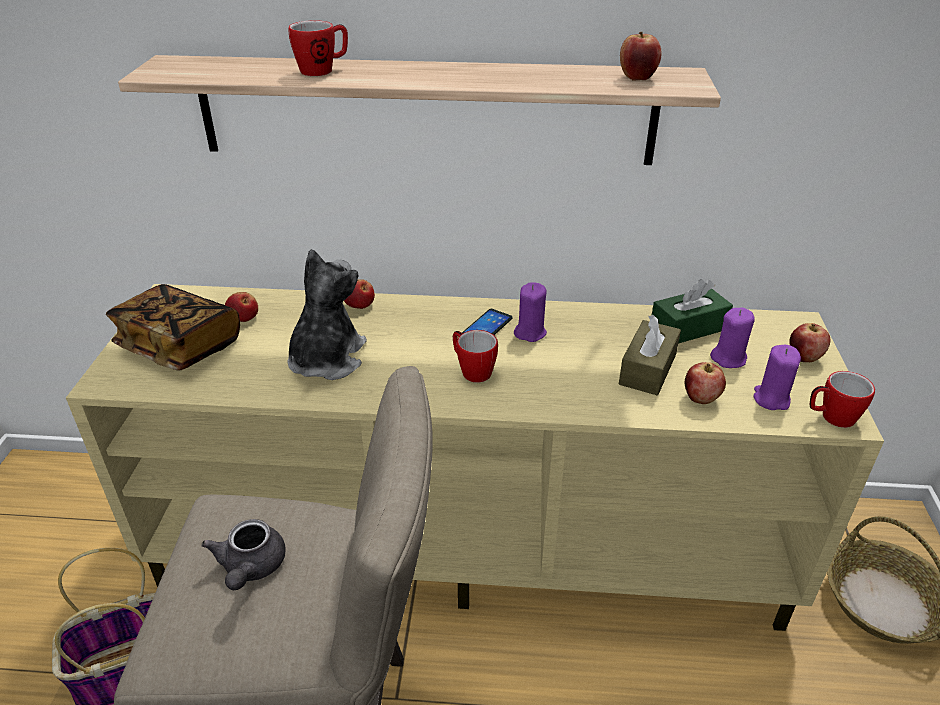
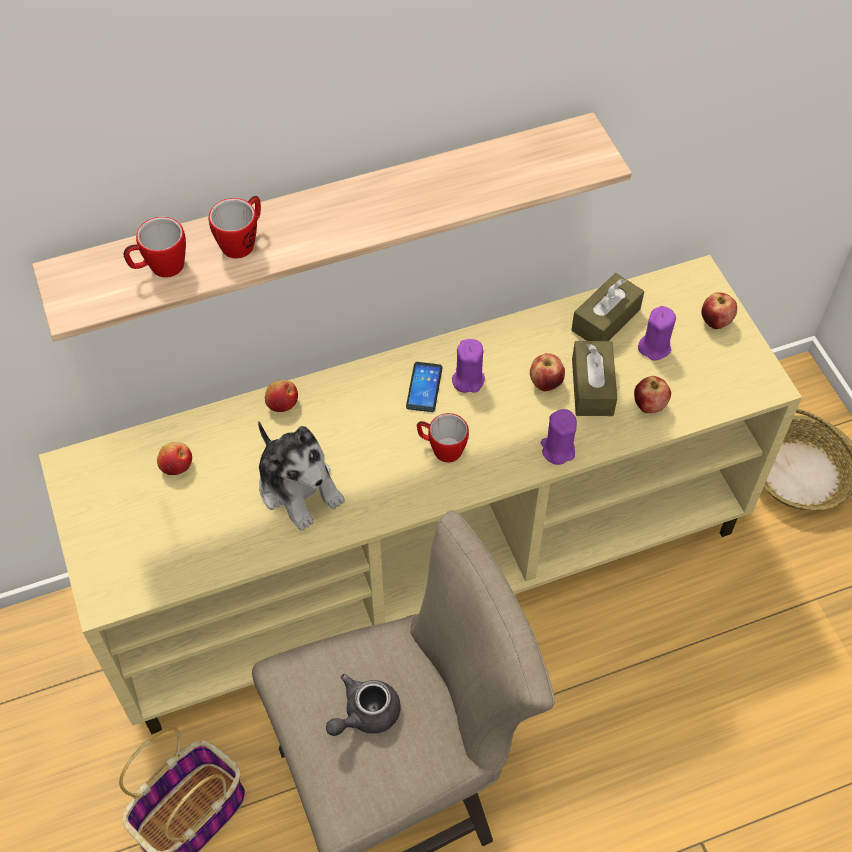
camera: 25 degrees left, 20 degrees up
(180, 346) = (142, 527): book -> none
(250, 568) = (365, 714): grey teapot -> grey teapot turned 75 degrees clockwise
(326, 359) = (299, 488): plush toy -> plush toy turned 150 degrees clockwise
(638, 78) = (546, 158): apple -> apple (546, 383)
(688, 328) = (605, 320): green tissue box -> brown tissue box
(771, 399) = (704, 383): purple candle -> purple candle (557, 449)
(831, 418) = (757, 387): mug -> mug (160, 268)

